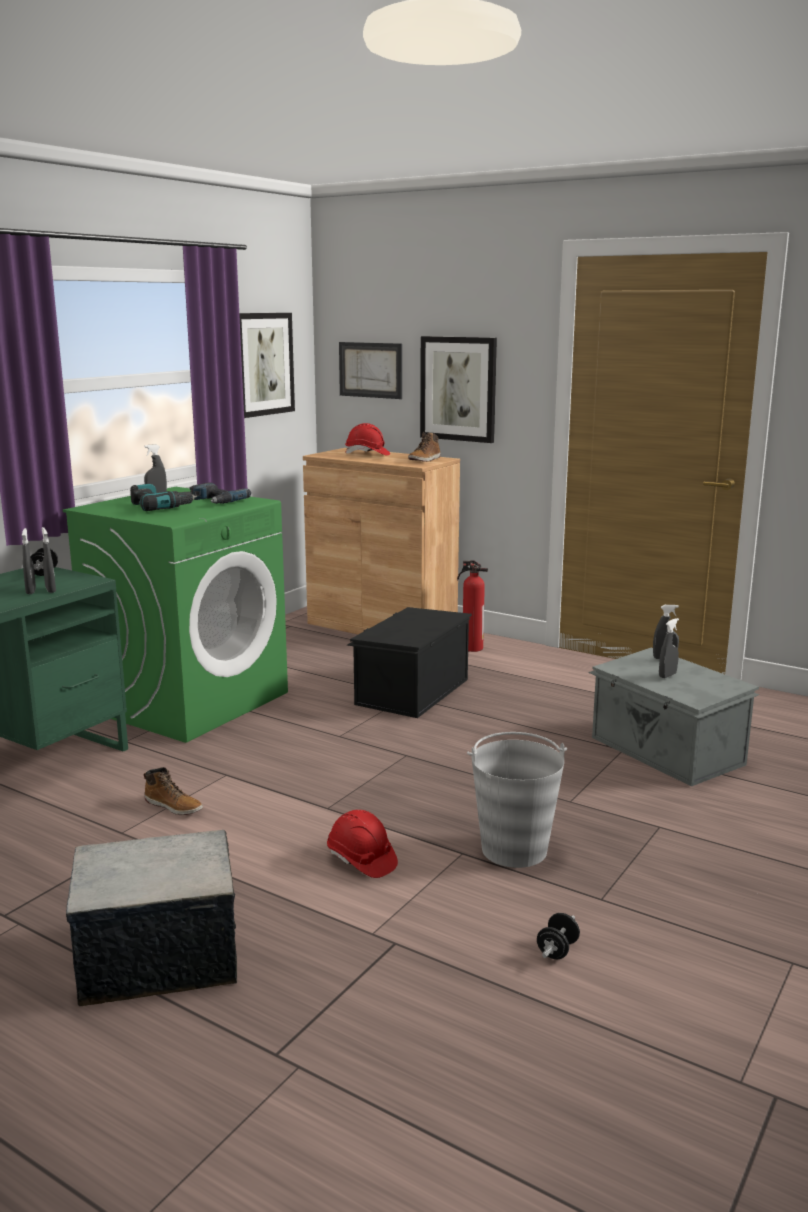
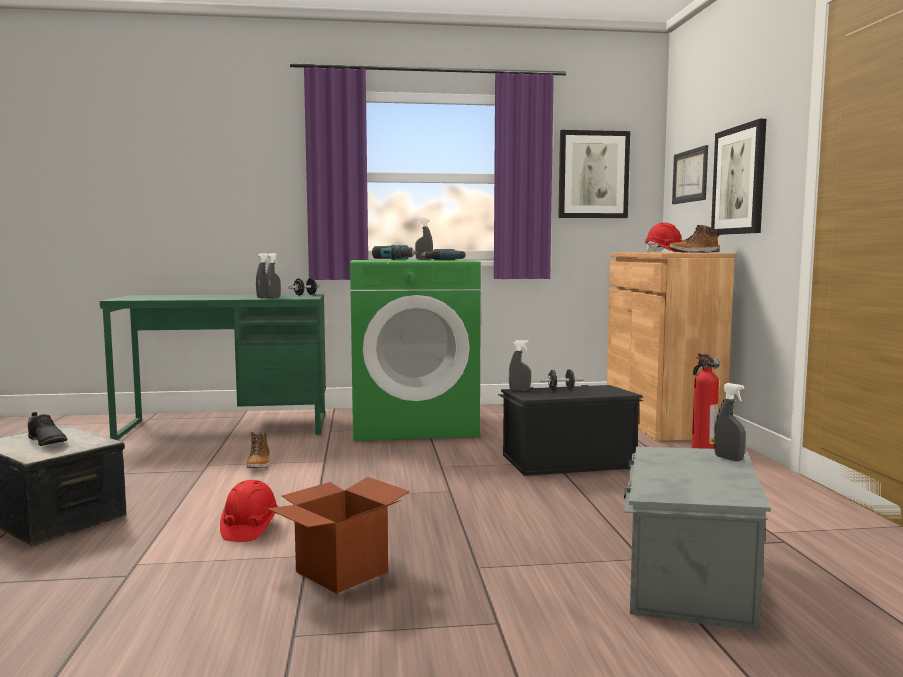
camera: 50 degrees right, 10 degrees down
(150, 868) = (46, 442): none -> black shoe
(514, 849) = (342, 572): grey bucket -> cardboard box
(557, 950) = (169, 642): black dumbbell -> black dumbbell (561, 390)
(667, 676) = (684, 469): grey spray bottle -> grey spray bottle (519, 390)

